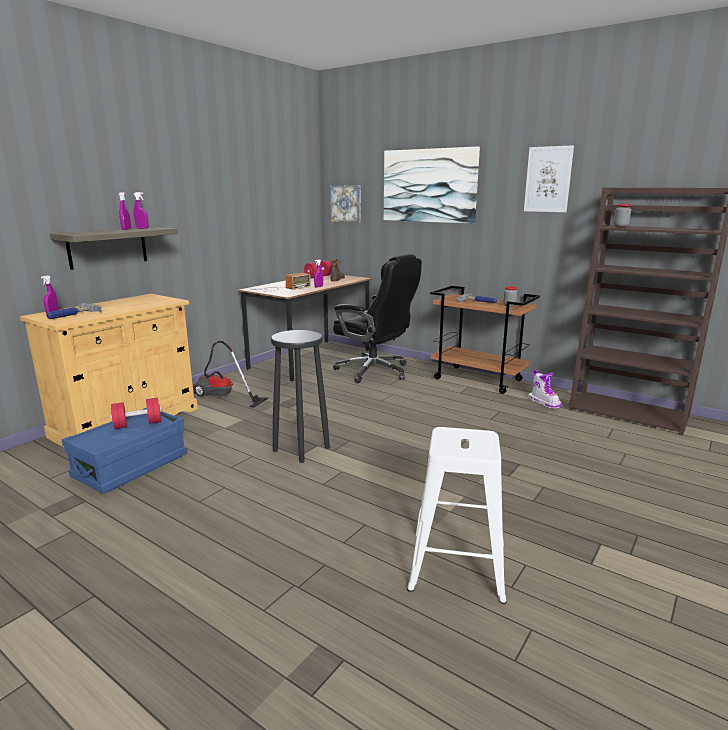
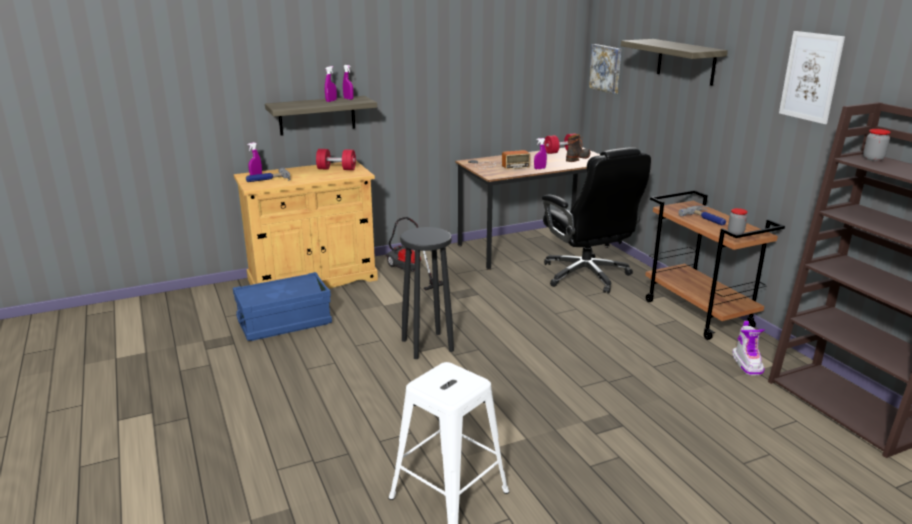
camera: 30 degrees right, 5 degrees up
(138, 424) = (294, 287): red dumbbell -> red dumbbell (336, 169)
(429, 186) = (686, 62): picture -> shelf

